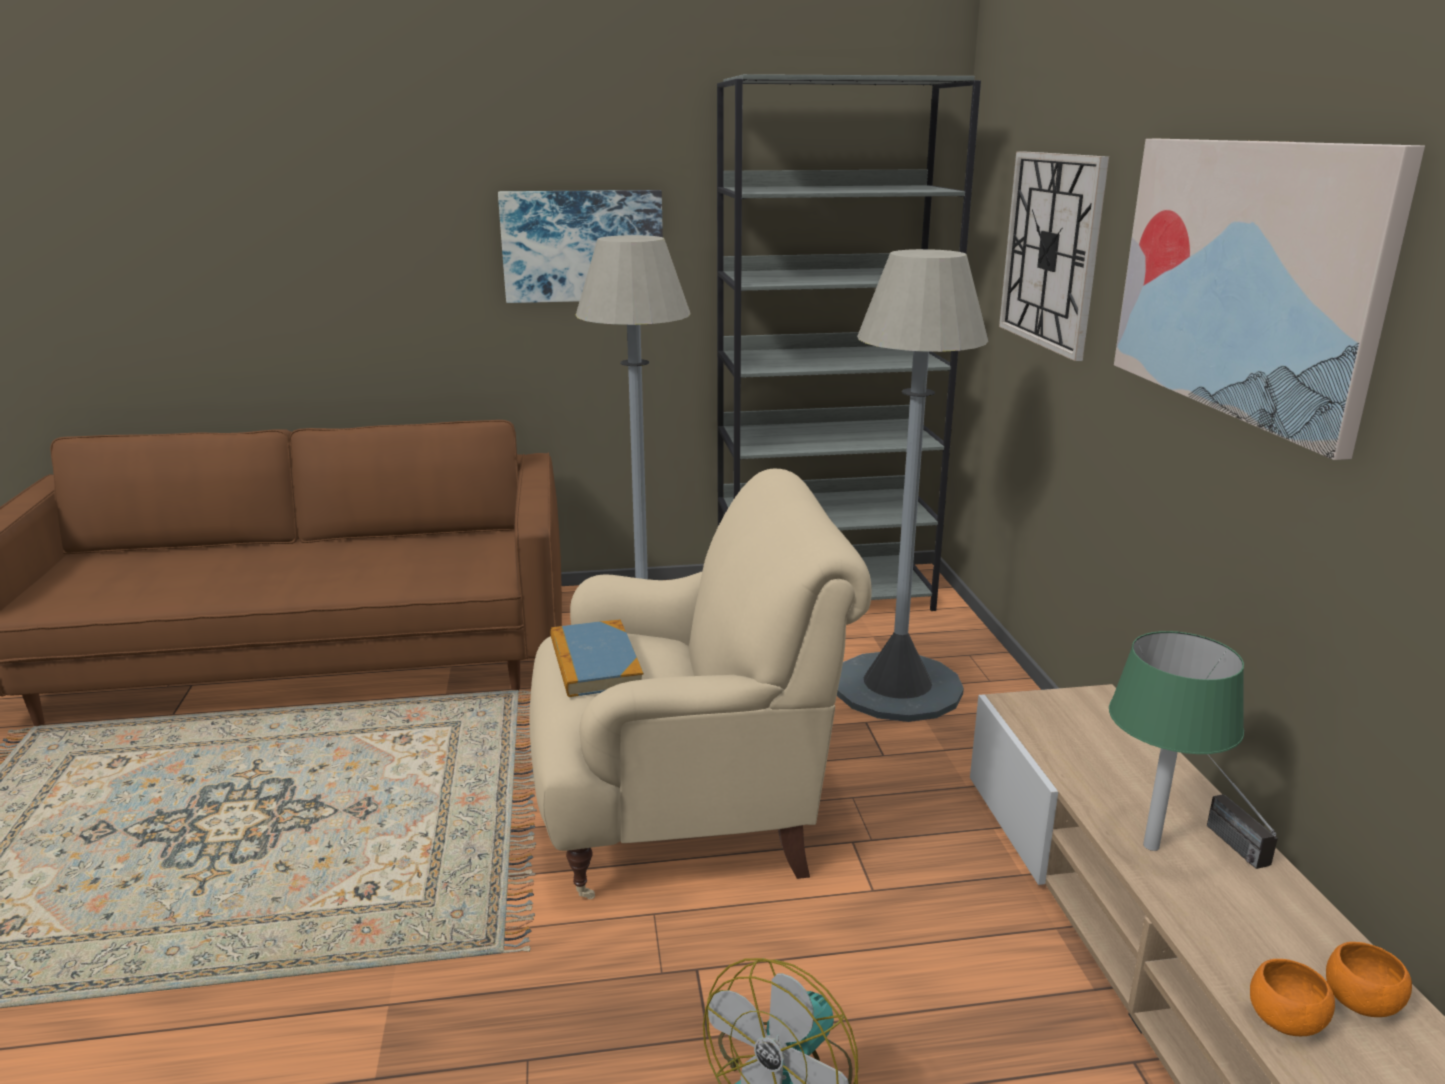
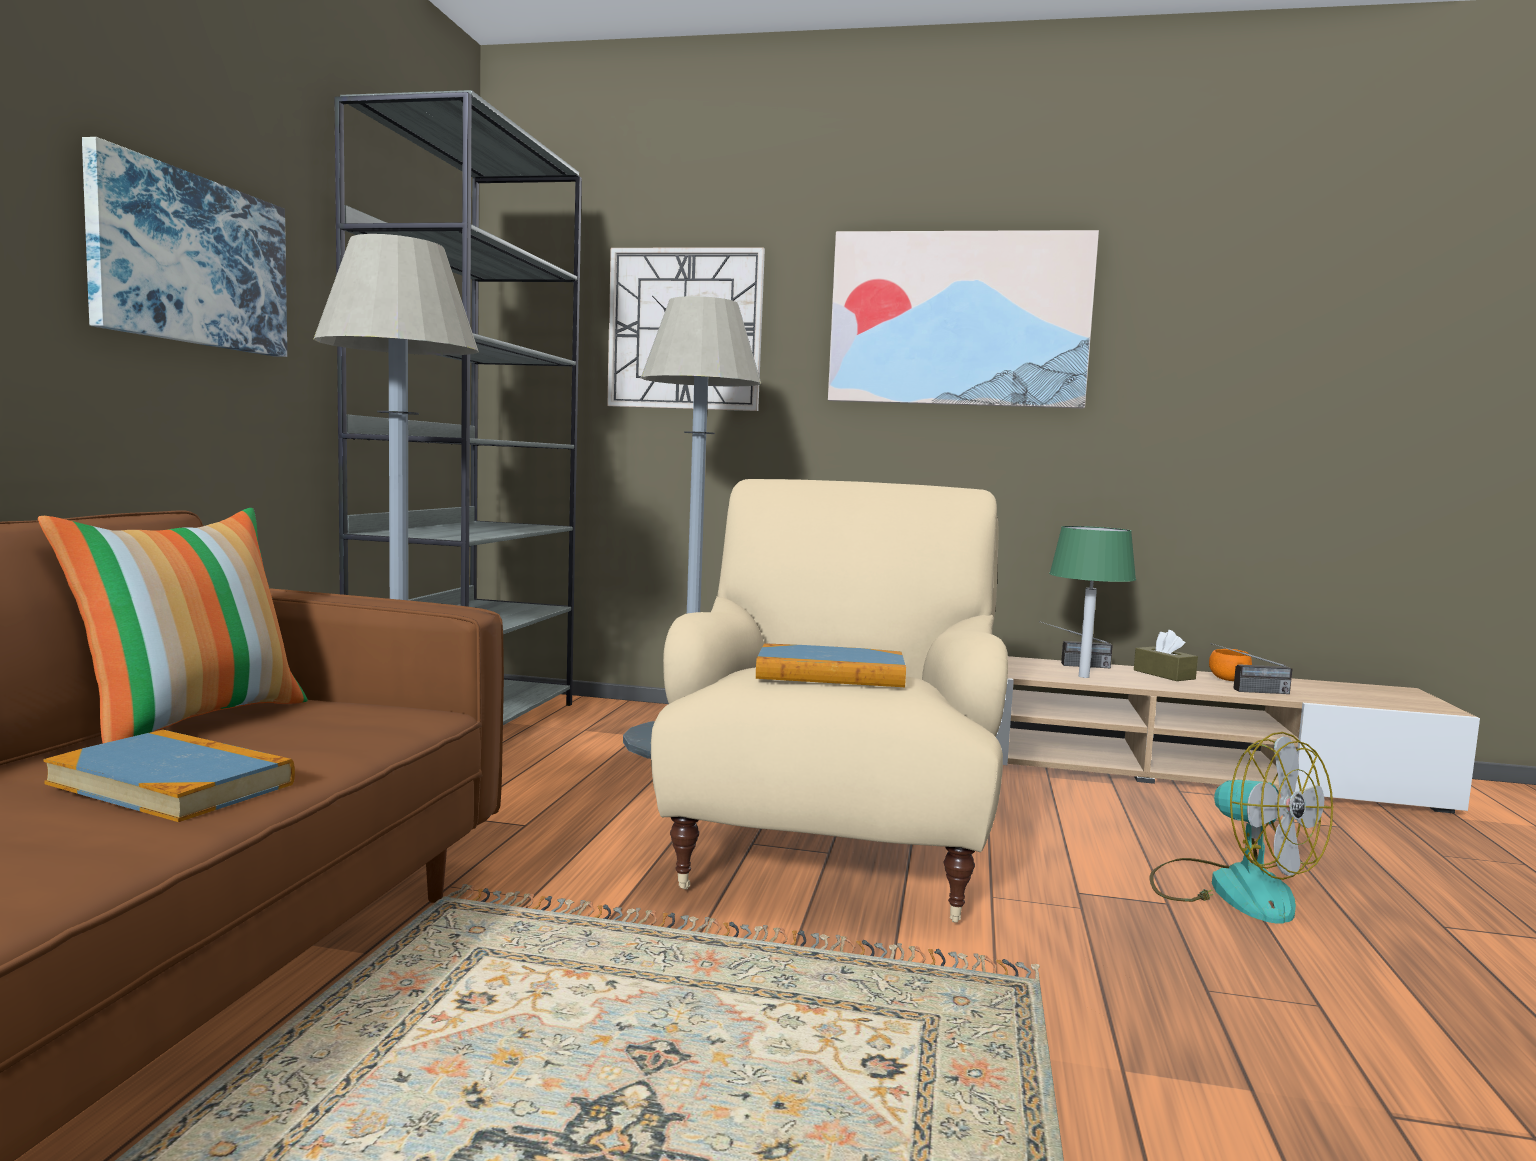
camera: 70 degrees left, 15 degrees down
(341, 573) = (172, 784): none -> book
(451, 541) = (191, 721): none -> pillow
(1284, 1020) = (1248, 691): orange bowl -> radio
(1289, 925) = (1164, 674): none -> brown tissue box

